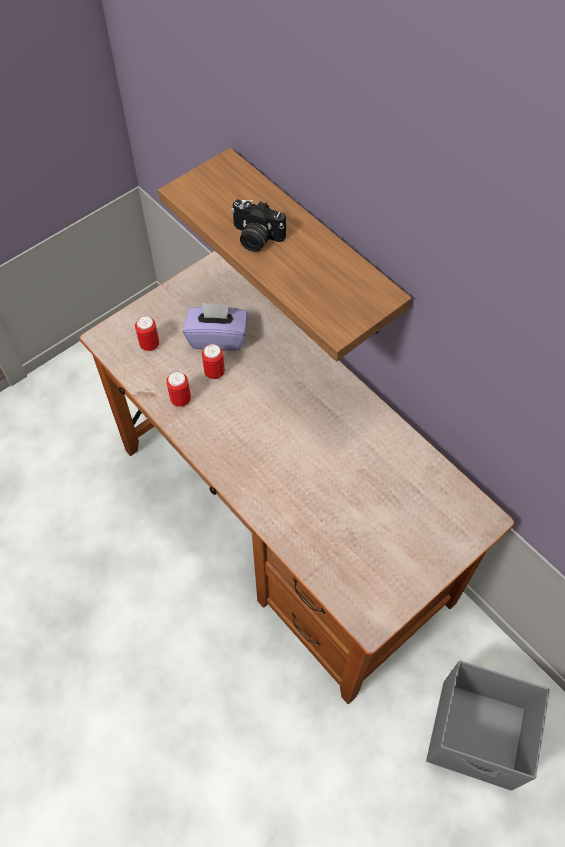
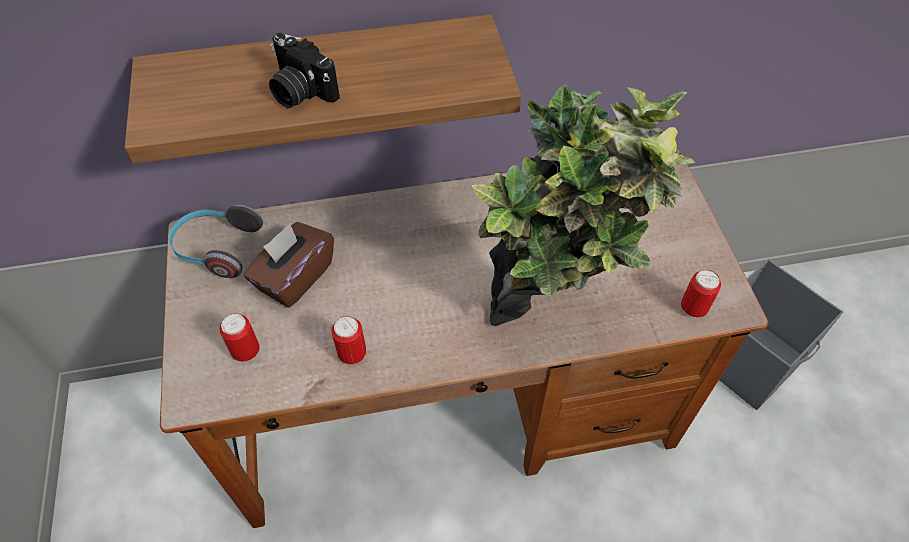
camera: 60 degrees left, 5 degrees down
(212, 285) = (217, 248): none -> headphones
(214, 373) = (341, 302): can -> can (693, 308)
(217, 338) = (295, 277): purple tissue box -> brown tissue box
(255, 238) = (300, 92): camera -> camera turned 75 degrees clockwise
(286, 498) = (551, 311): none -> potted plant

